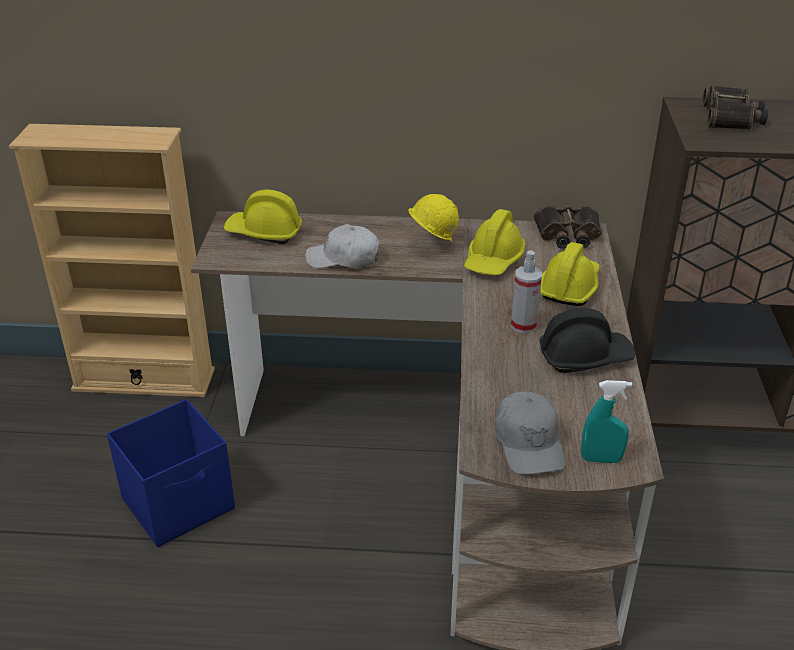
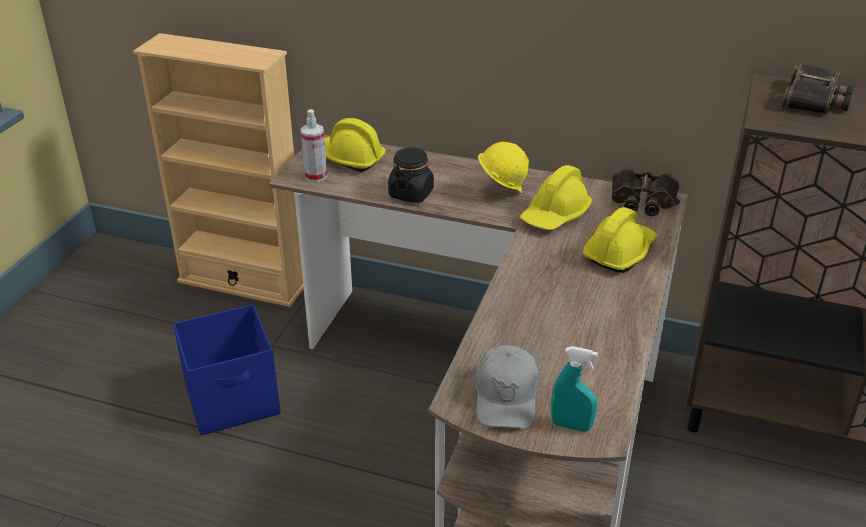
camera: 15 degrees right, 0 degrees up
(343, 259) = (411, 193): white cap -> black jar
(523, 325) = (555, 283): spray bottle -> spray bottle (316, 176)
(584, 357) = (602, 323): black hard hat -> none

